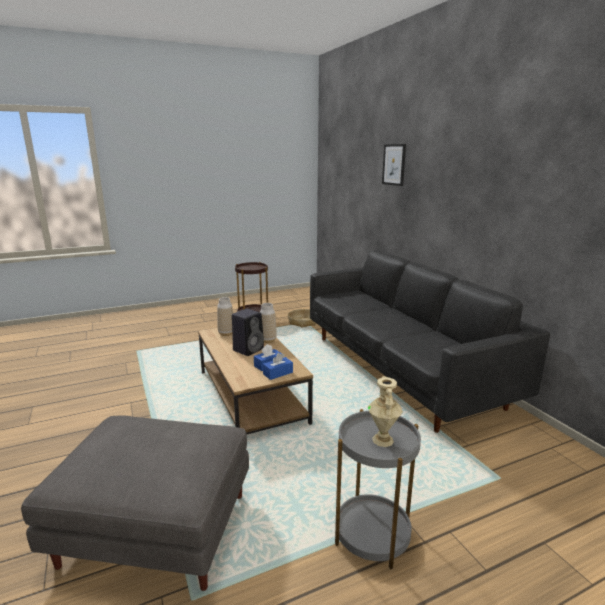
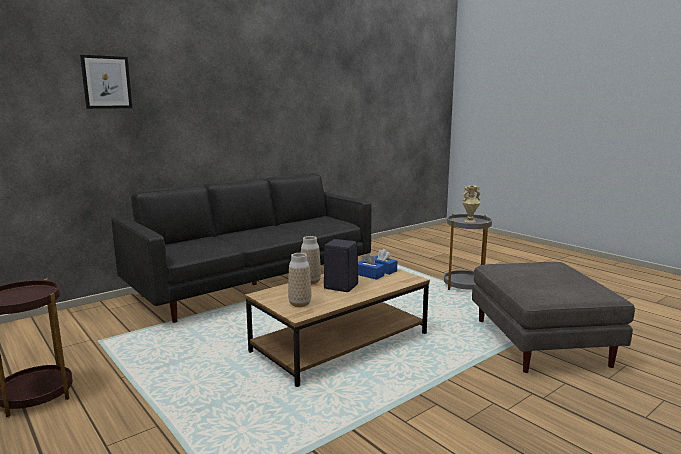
camera: 105 degrees left, 5 degrees down
(303, 322) = (95, 343): basket -> none

